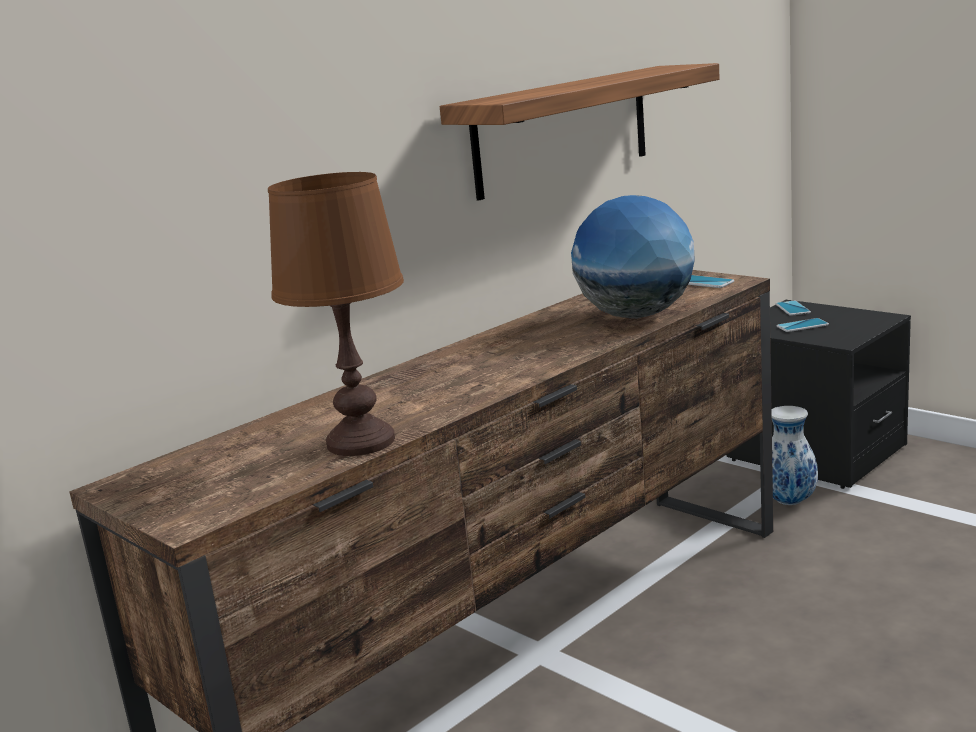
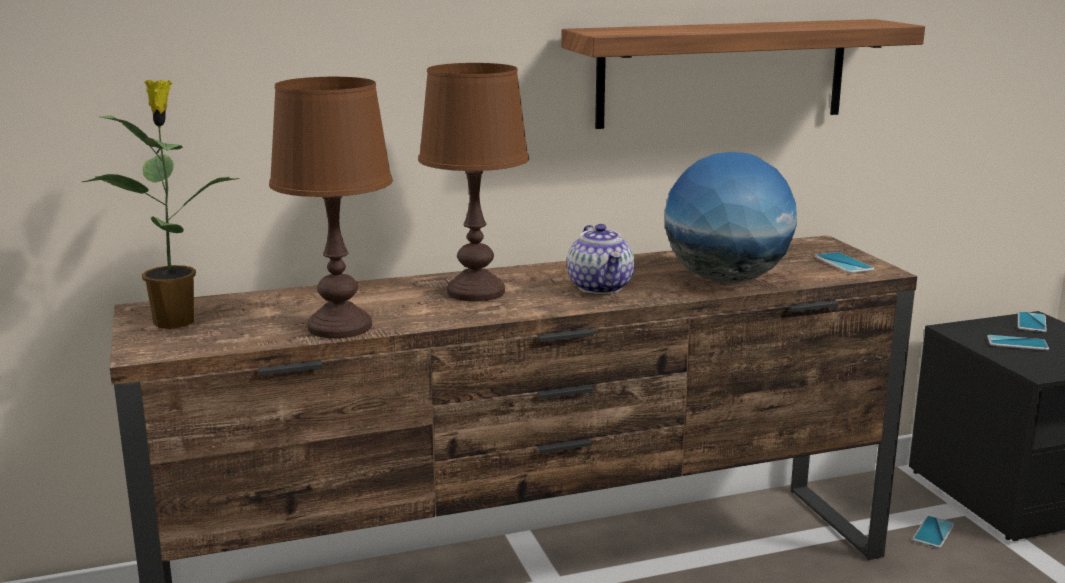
camera: 25 degrees right, 0 degrees up
(173, 485) = (176, 321): none -> potted plant
(439, 379) = (475, 292): none -> brown table lamp
(544, 347) = (601, 287): none -> teapot
(789, 501) = (933, 532): vase -> phone

